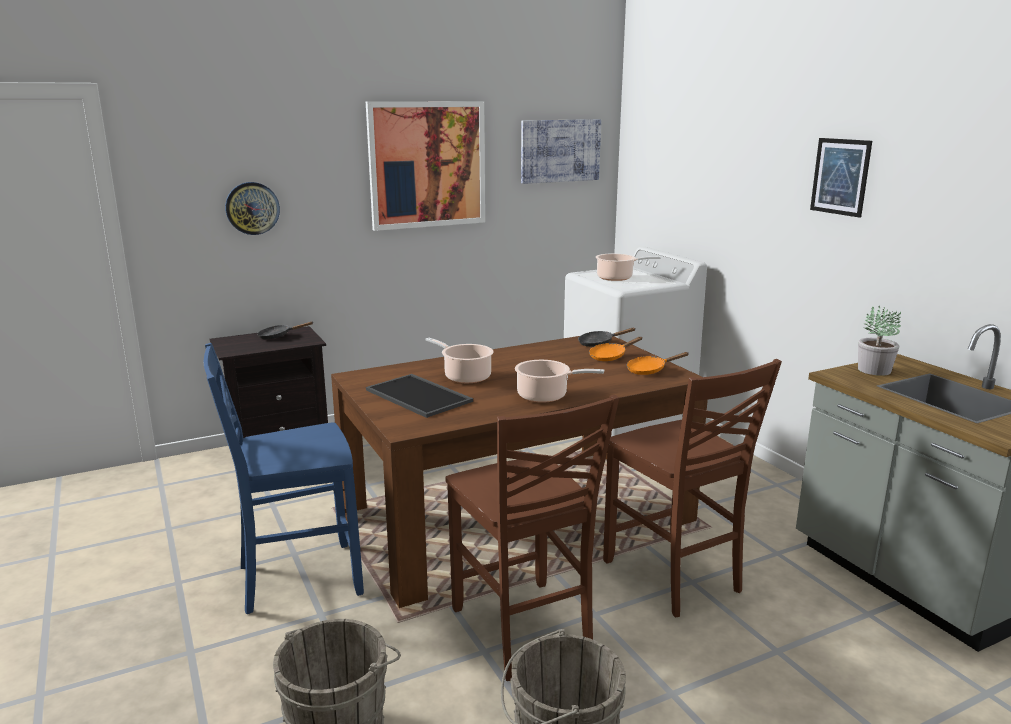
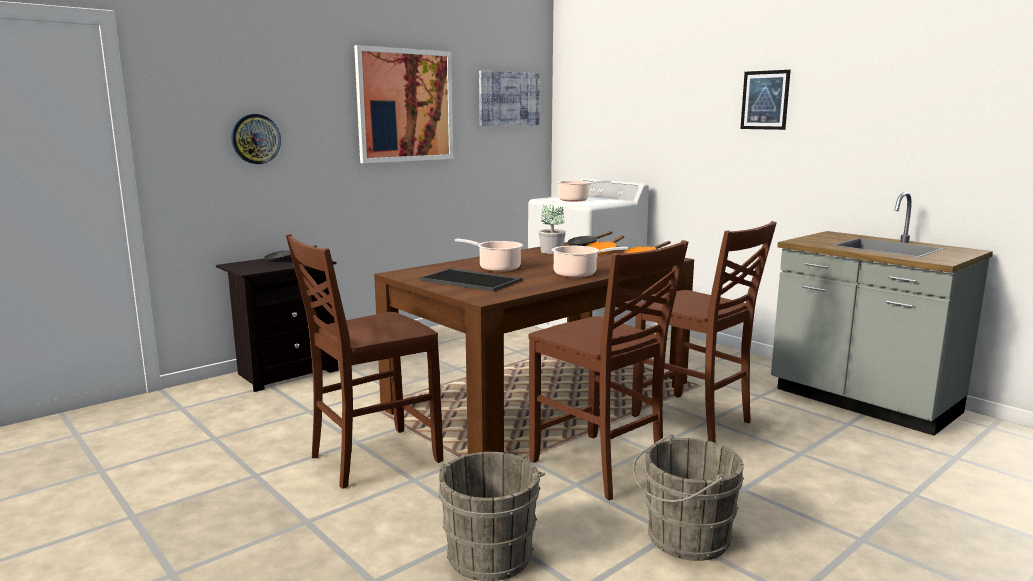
camera: 15 degrees left, 5 degrees down
(297, 578) = (372, 458): blue chair -> brown chair
(874, 370) = (821, 238): potted plant -> potted plant (551, 251)

